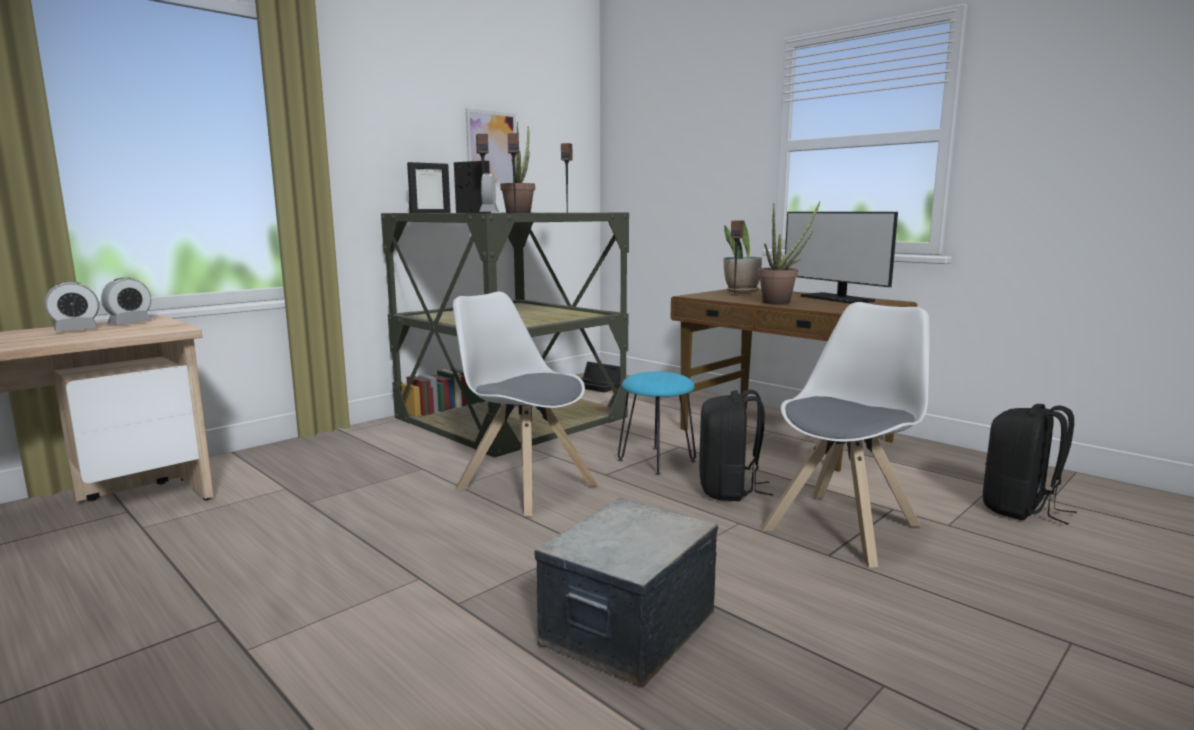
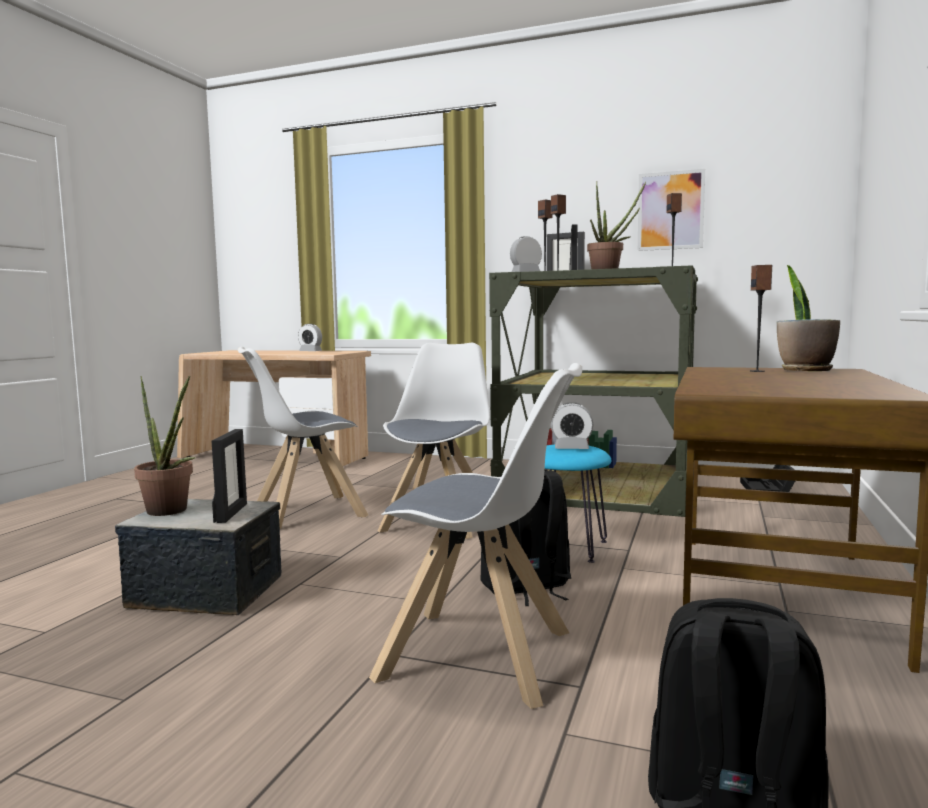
camera: 65 degrees right, 5 degrees down
(130, 323) = (339, 351): alarm clock -> alarm clock (571, 448)
(395, 544) = (305, 513): none -> chair
(647, 521) = (231, 513): none -> picture frame
(781, 302) = (731, 379): potted plant -> potted plant (171, 512)
(836, 299) = (842, 385): monitor -> none

